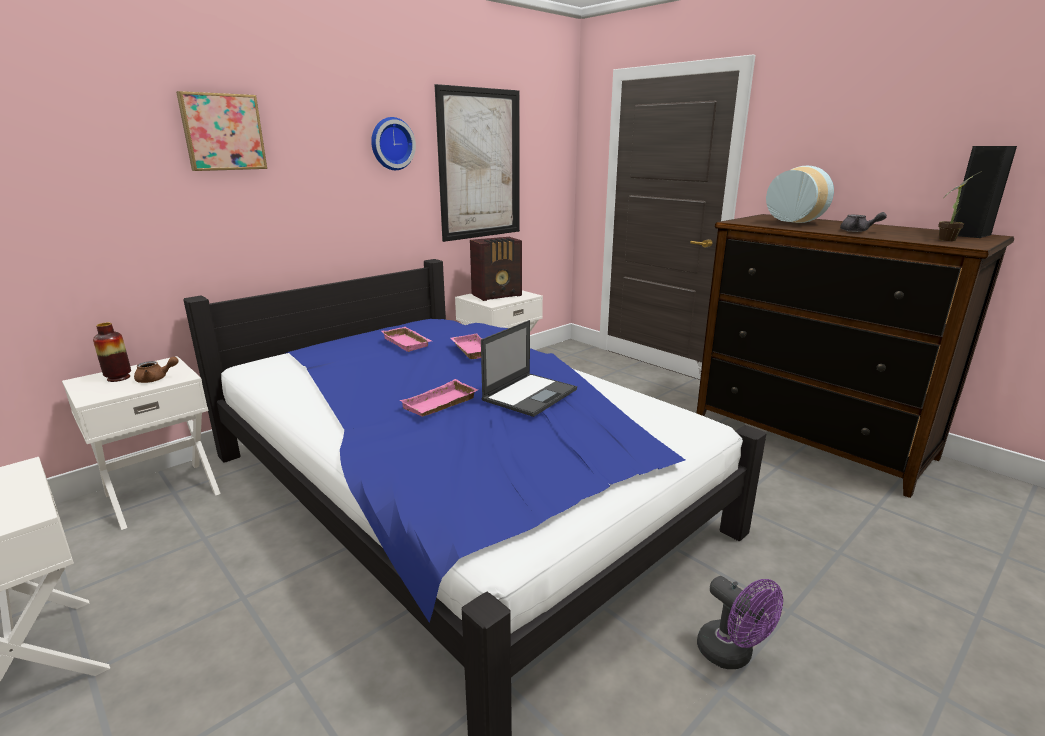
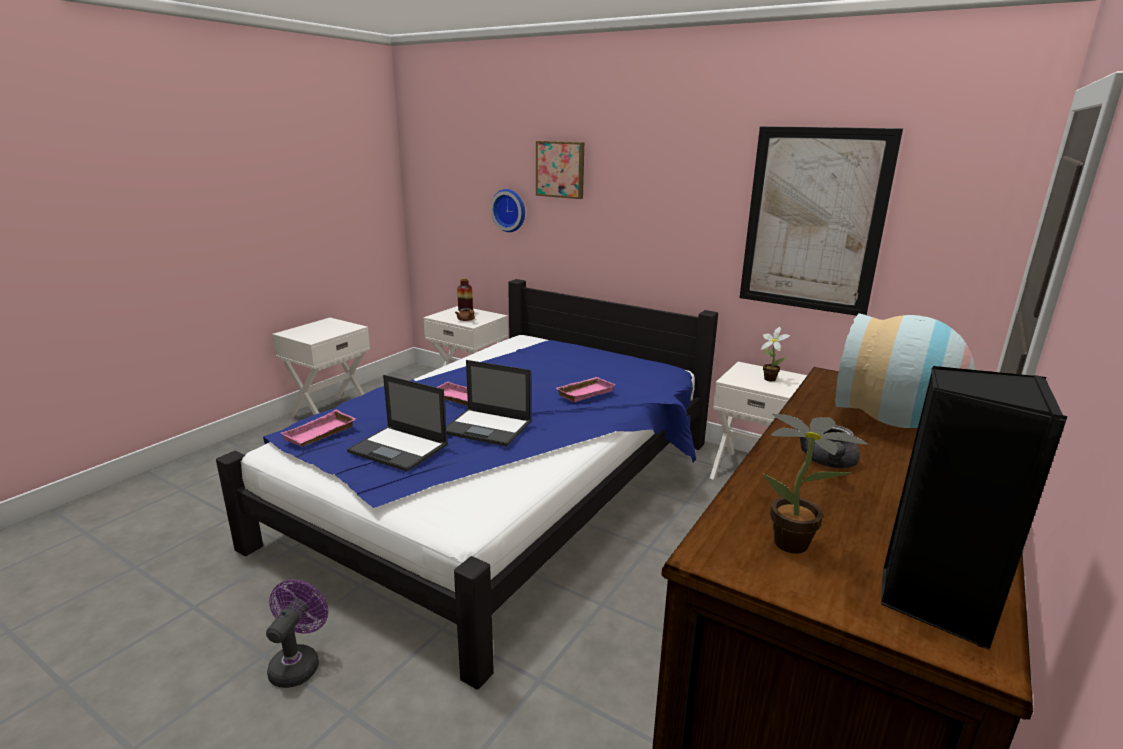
camera: 75 degrees right, 0 degrees up
(391, 144) = (696, 187): wall clock -> wall clock (510, 210)
(408, 343) = (588, 368): pink tray -> pink tray (320, 434)
(498, 295) = (768, 378): radio -> potted plant
(563, 440) = (399, 449): none -> laptop
(732, 655) = (298, 663): purple fan -> purple fan turned 150 degrees clockwise

